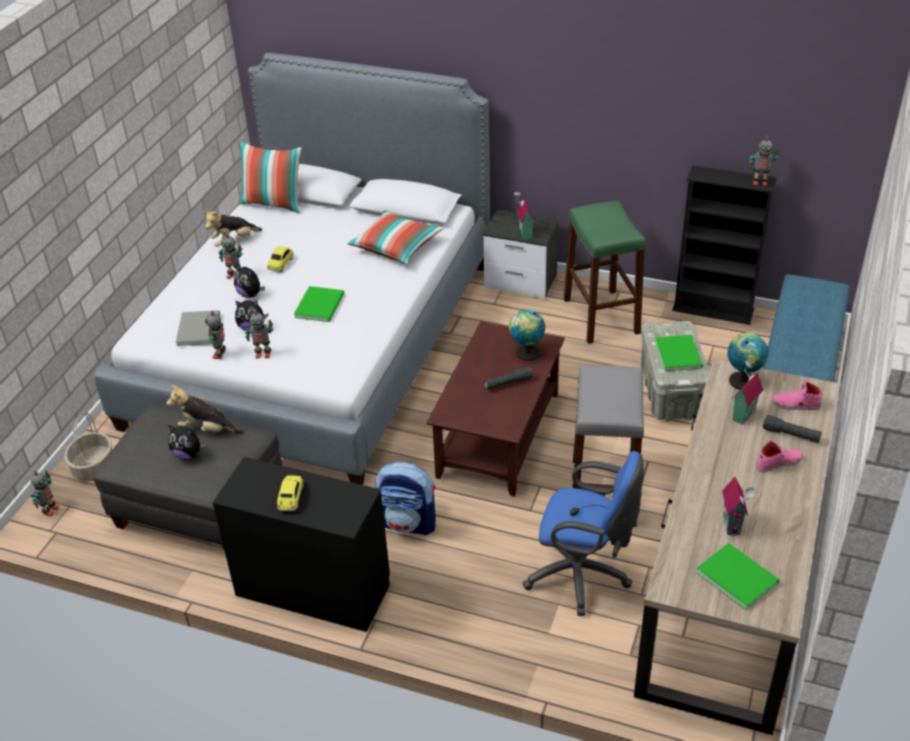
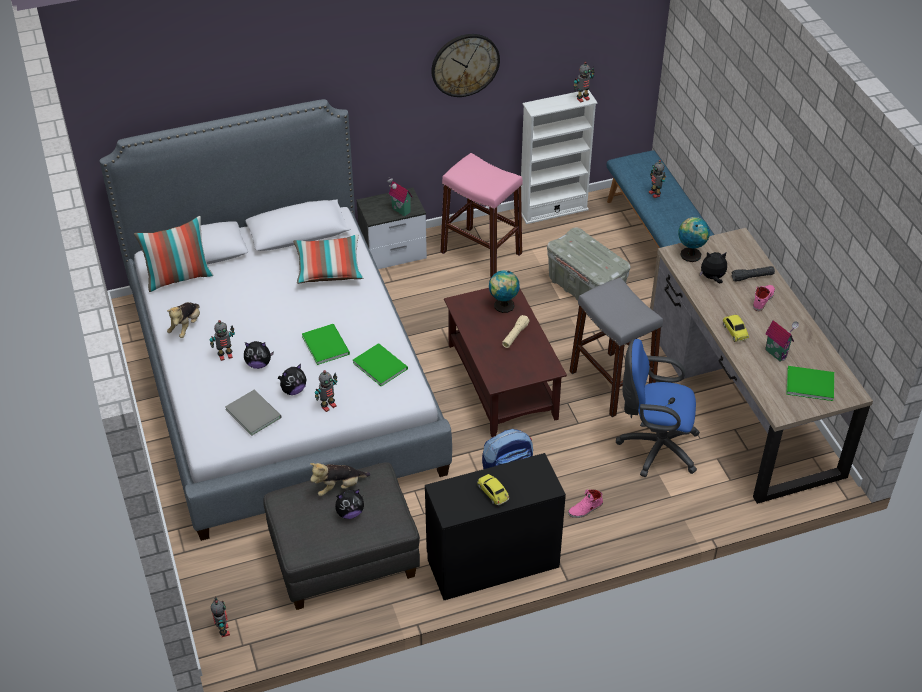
camera: 40 degrees left, 5 degrees up
(93, 467) = (218, 579): basket -> none
(220, 354) = (294, 423): toy robot -> toy robot (655, 194)
(281, 263) = (251, 326): toy car -> toy car (734, 331)
(508, 383) = (515, 335): black flashlight -> beige flashlight
(582, 575) = (654, 447): blue office chair -> blue office chair turned 150 degrees counterclockwise
(601, 316) = (481, 253): green stool -> pink stool
(629, 94) = (465, 64): none -> wall clock
(679, 353) = (593, 255): green book -> green book (380, 364)
(713, 310) = (553, 210): black bookcase -> white bookcase
(742, 414) = (712, 278): toy house -> plush toy
(795, 404) = (736, 255): pink shoe -> pink shoe (585, 509)

